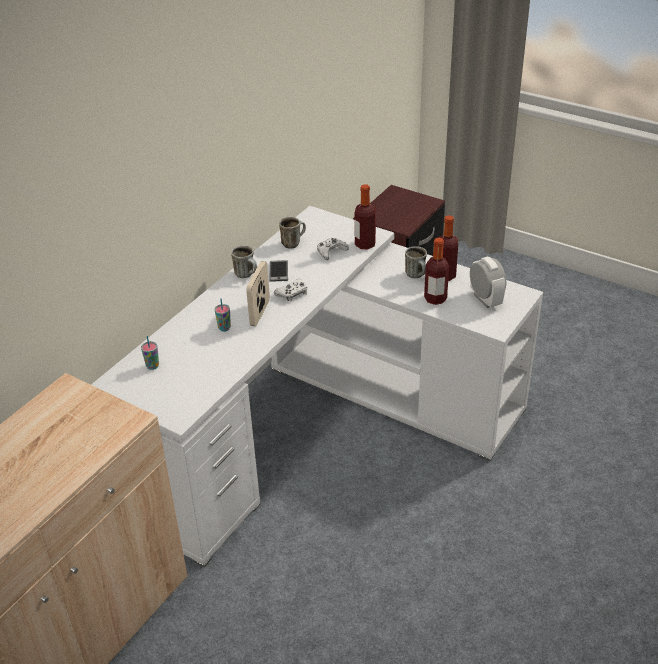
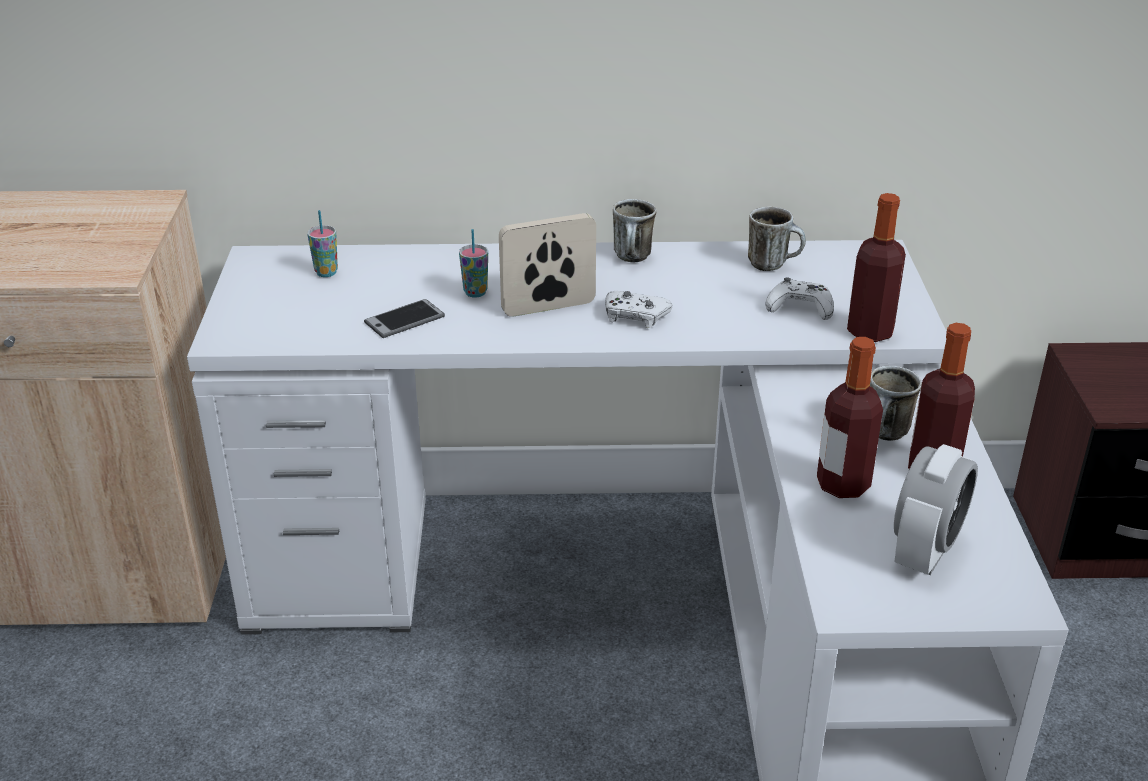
camera: 55 degrees right, 5 degrees down
(278, 271) = (678, 281): phone -> phone (404, 320)

